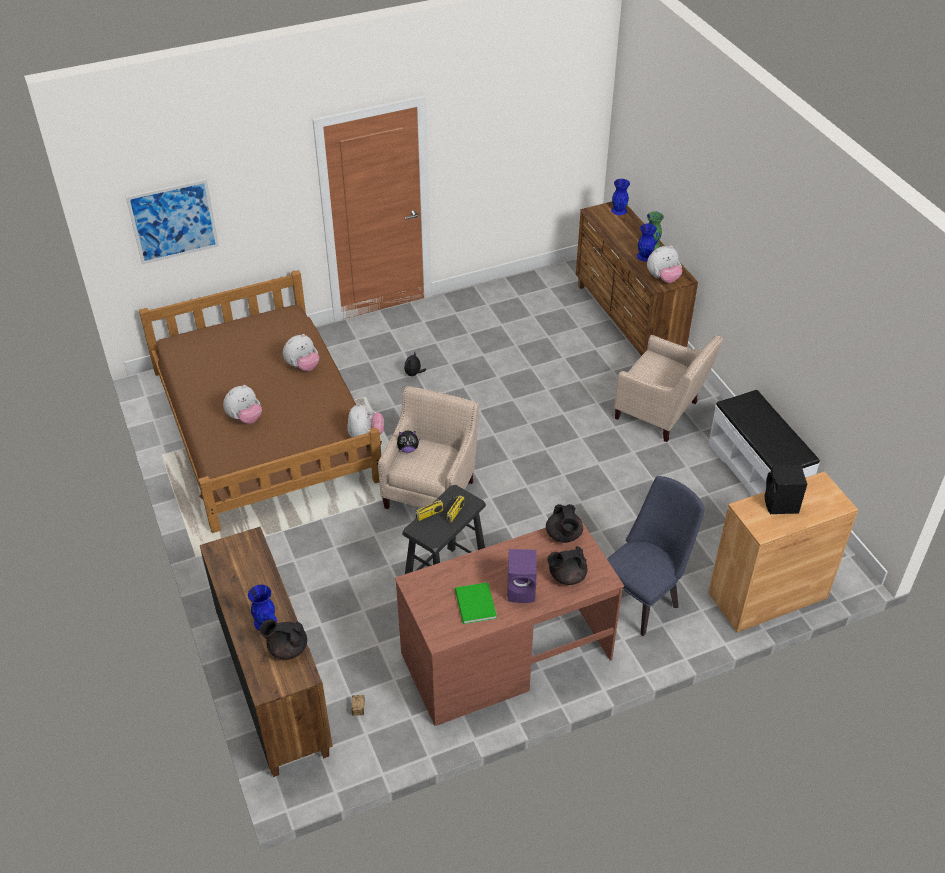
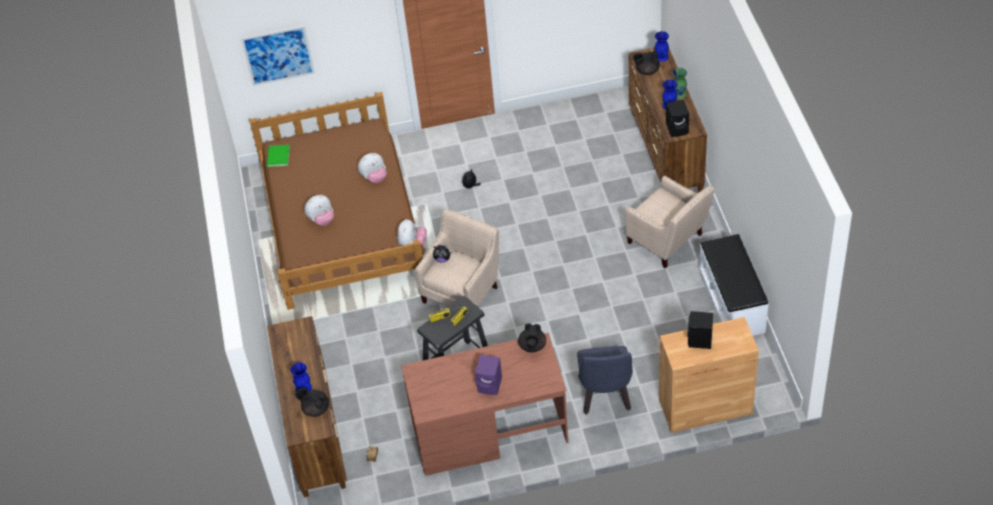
camera: 15 degrees right, 5 degrees up
(474, 605) = (453, 392): green book -> green book (277, 157)
(566, 576) = (525, 378): black teapot -> black teapot (646, 70)
(643, 600) = (605, 399): blue chair -> blue chair turned 120 degrees clockwise
(663, 278) = (678, 128): plush toy -> black speaker

